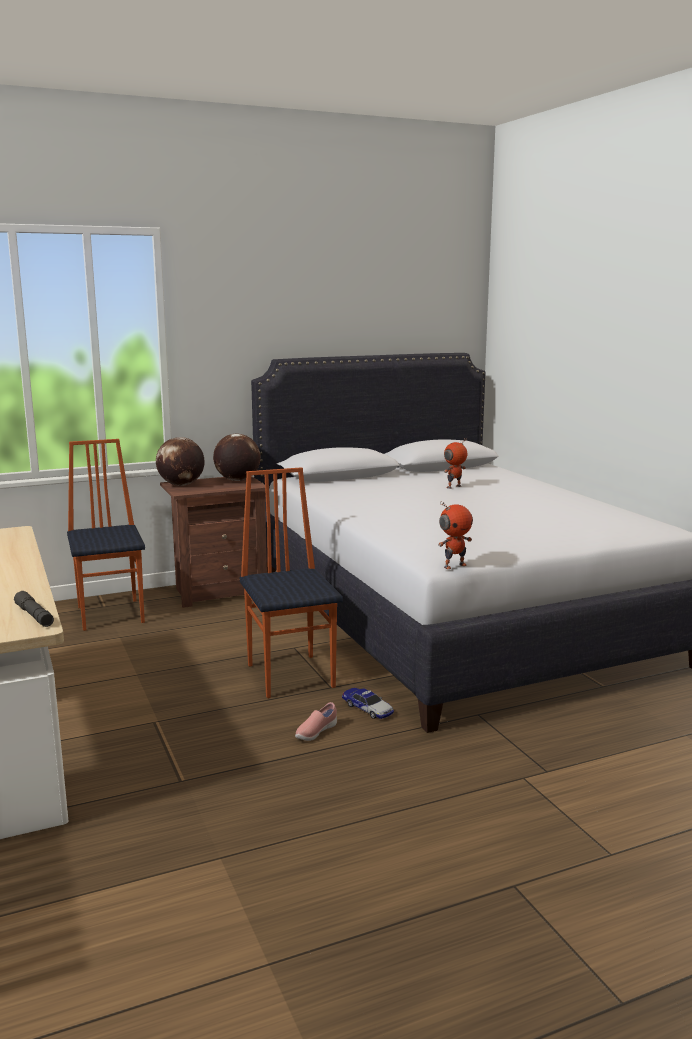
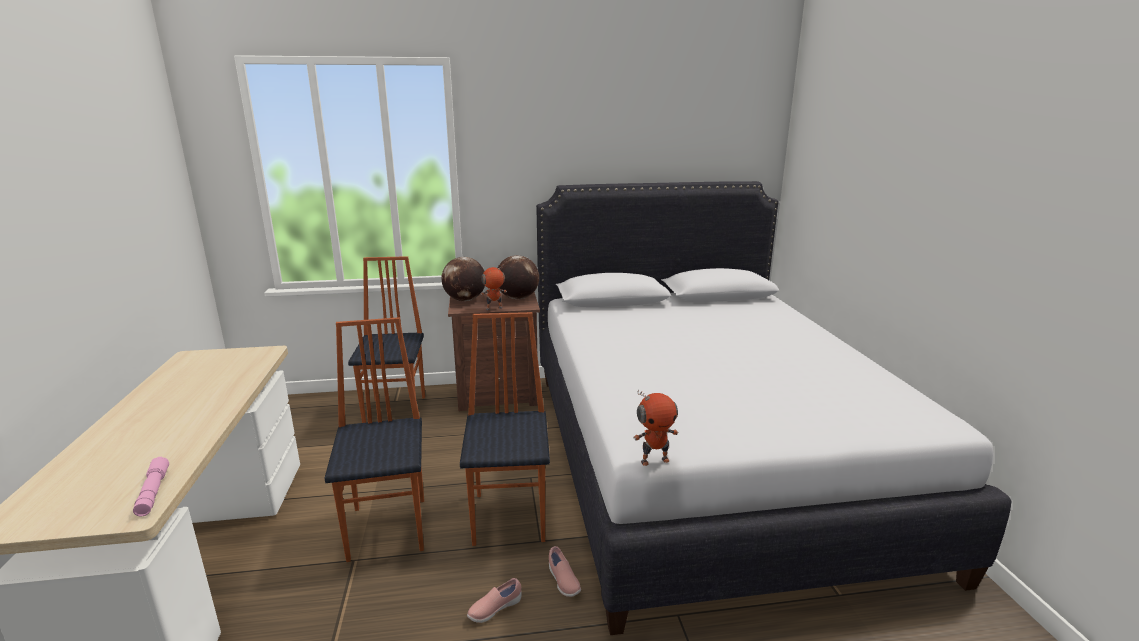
camera: 15 degrees right, 5 degrees up
(34, 616) = (153, 492): grey flashlight -> pink flashlight
(174, 697) = (390, 527): none -> chair
(367, 708) = (563, 581): toy car -> pink shoe
(454, 487) = (718, 326): toy robot -> toy robot (494, 309)

